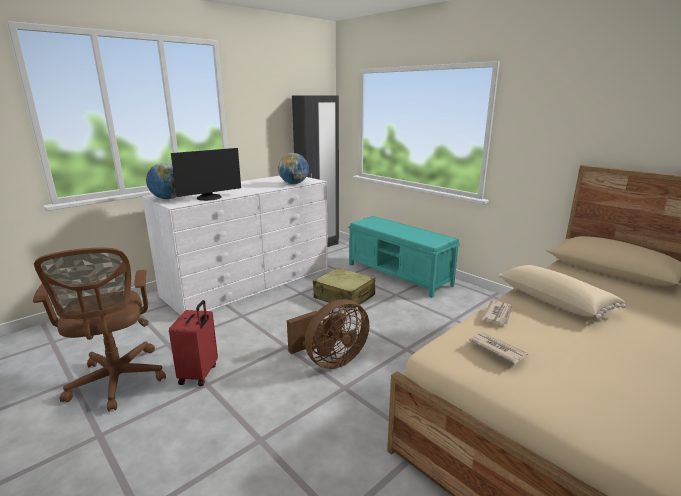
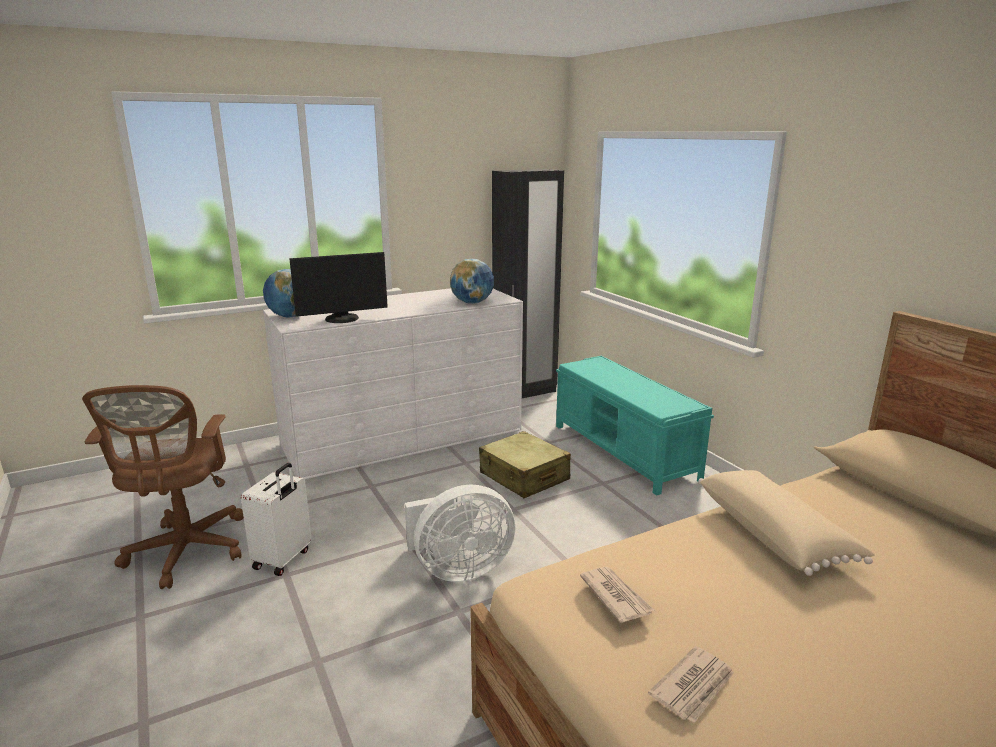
camera: 15 degrees right, 0 degrees up
(199, 374) = (283, 559): red suitcase -> white suitcase
(330, 360) = (458, 569): brown fan -> white fan
(498, 314) = (662, 543): newspaper -> newspaper (694, 686)

